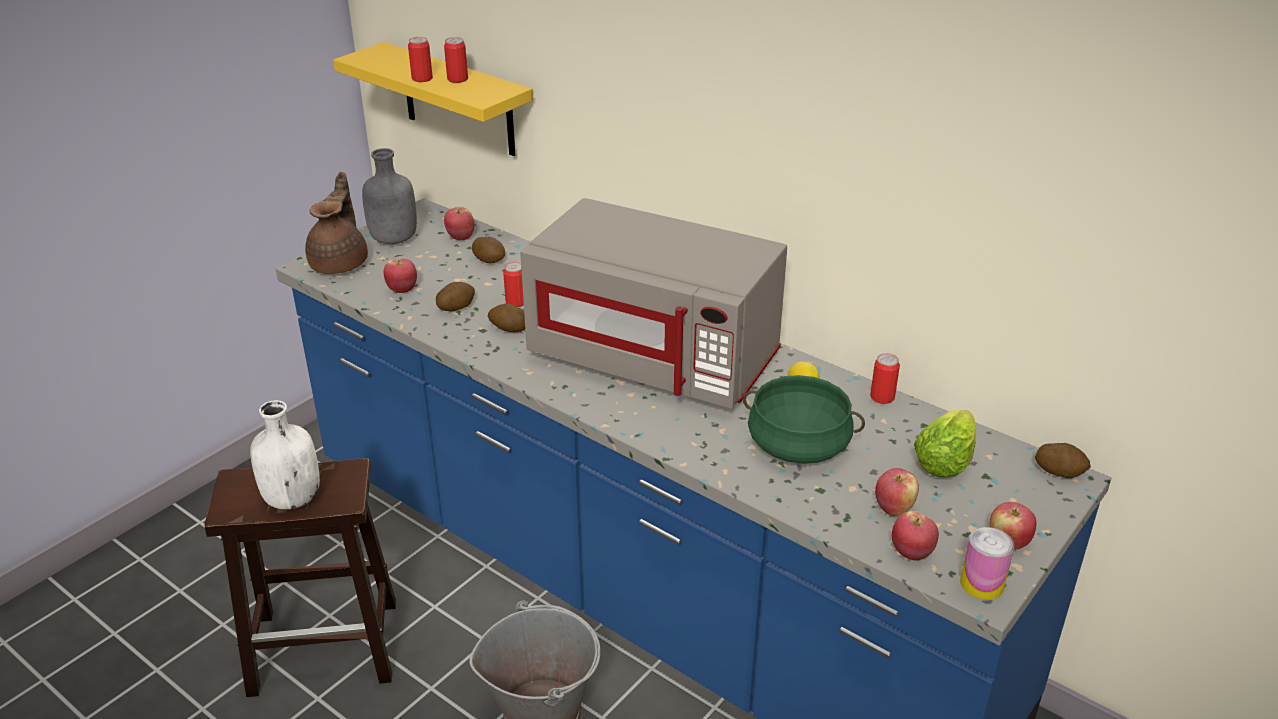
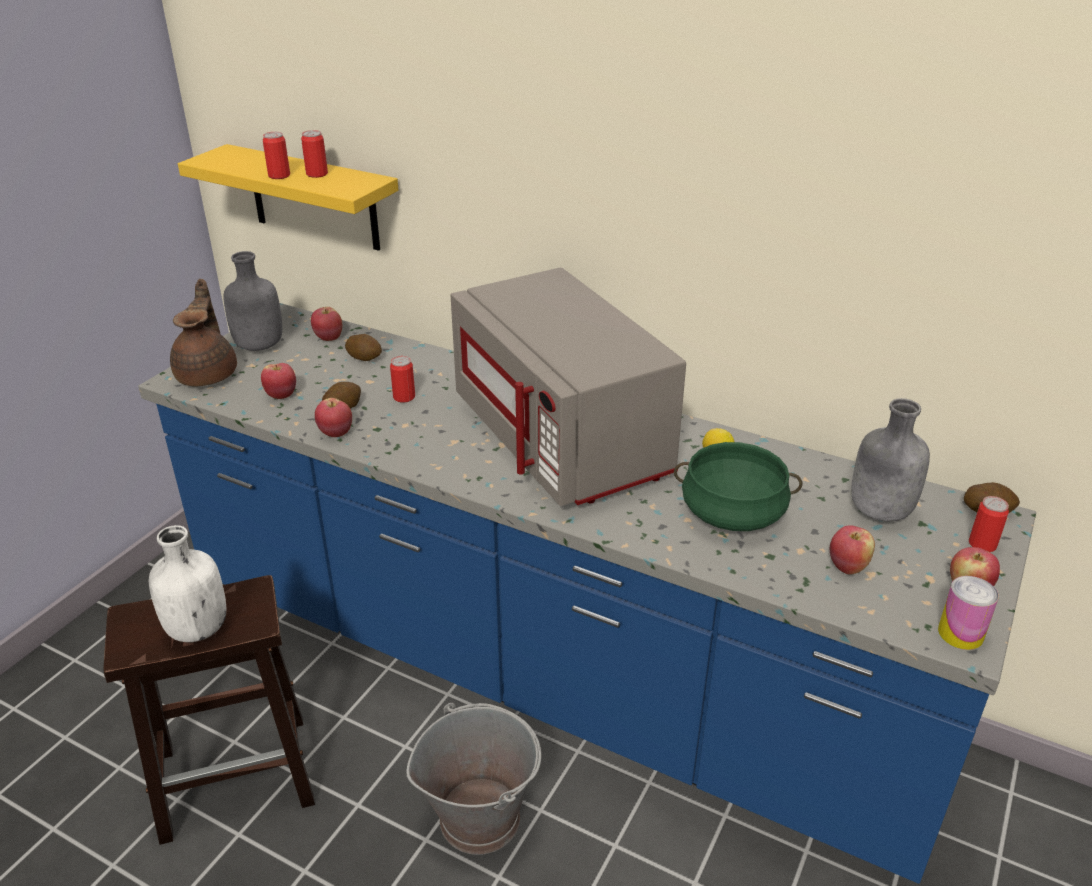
camera: 10 degrees left, 0 degrees up
(509, 329) = (404, 425): potato -> none
(655, 358) = (562, 440): grey microwave -> grey microwave turned 45 degrees clockwise
(882, 397) = (795, 456): can -> can (982, 544)
(912, 553) = (882, 610): apple -> apple (335, 433)
(946, 459) = (879, 511): lettuce -> grey bottle

